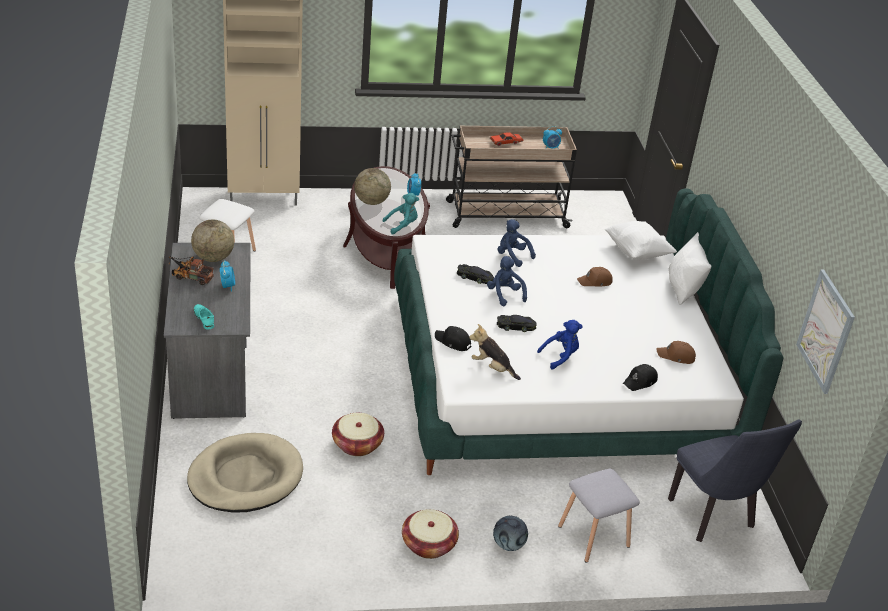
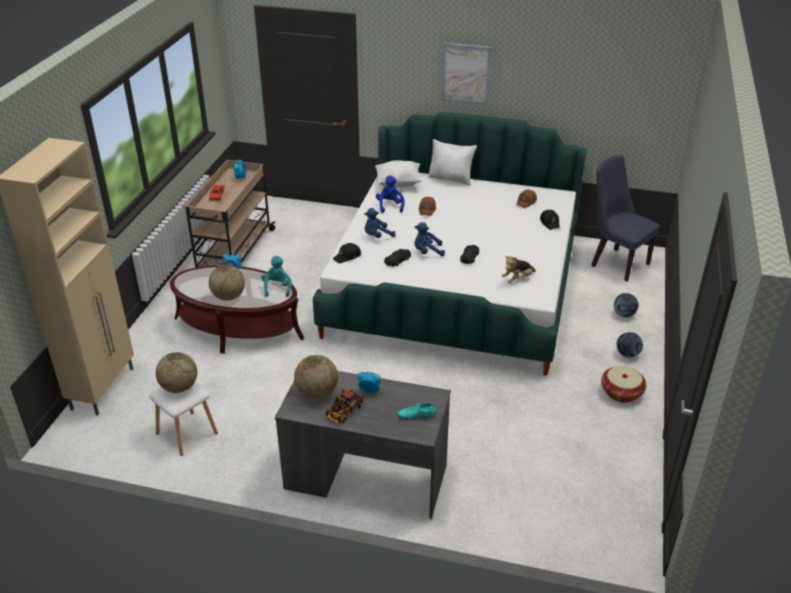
camera: 65 degrees left, 0 degrees up
(231, 208) = (179, 387): none -> globe
(245, 477) = (525, 481): beige dog bed -> none
(357, 444) = (501, 405): basket -> none
(453, 342) = (480, 290): black cap -> black cap (347, 256)
(560, 356) = (512, 247): blue plush toy -> blue plush toy (390, 206)
(594, 535) = (623, 314): grey stool -> football
(714, 518) = (615, 262): blue chair -> blue chair turned 135 degrees counterclockwise
(825, 331) = (628, 106): picture -> picture (466, 74)

